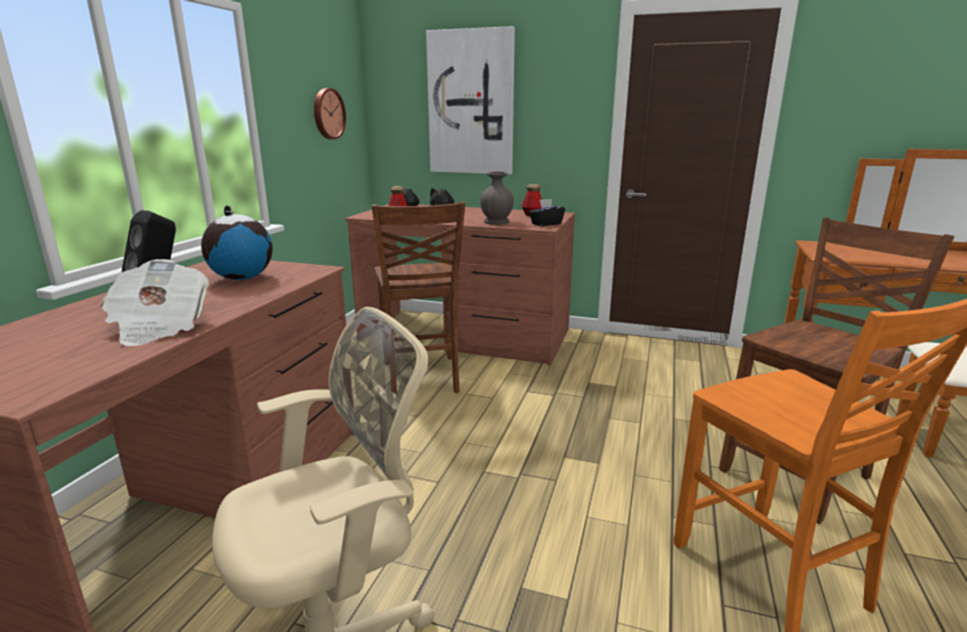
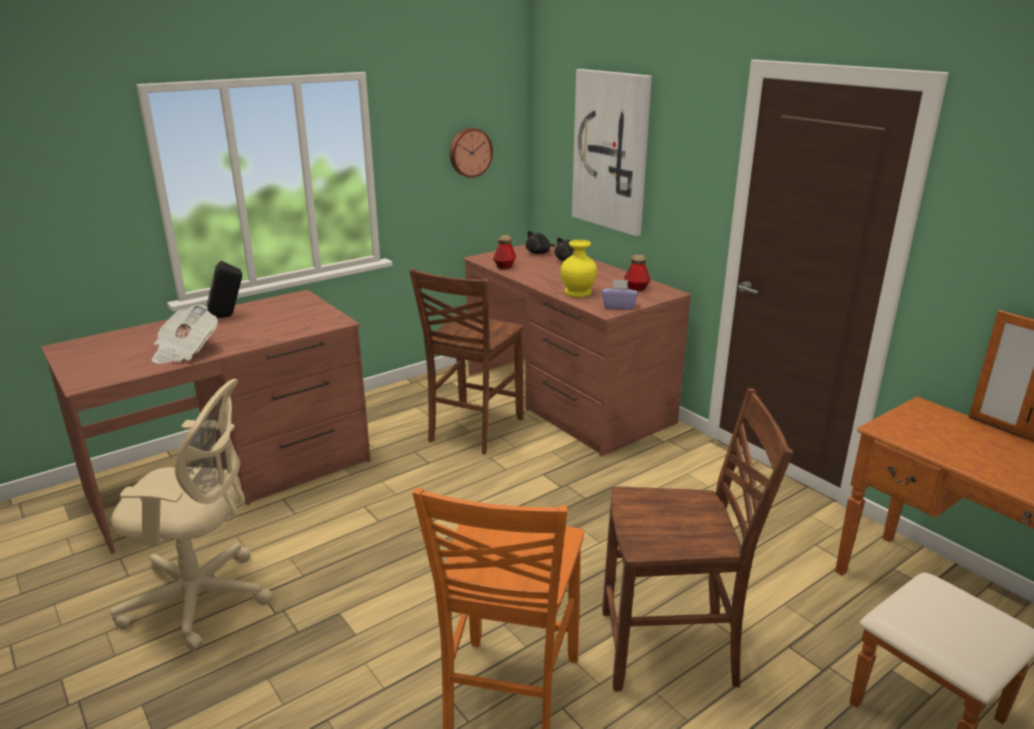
camera: 35 degrees right, 5 degrees up
(242, 278) = (282, 318): globe -> none
(496, 222) = (577, 292): grey vase -> yellow vase
(546, 224) = (618, 306): black tissue box -> purple tissue box

